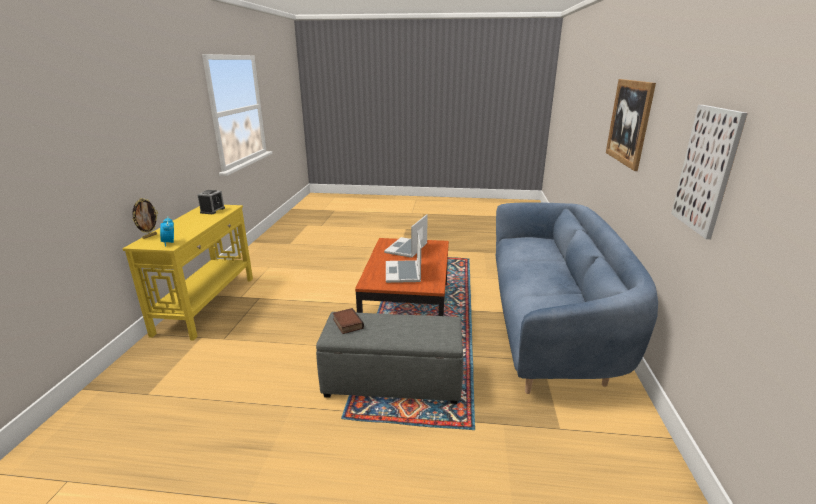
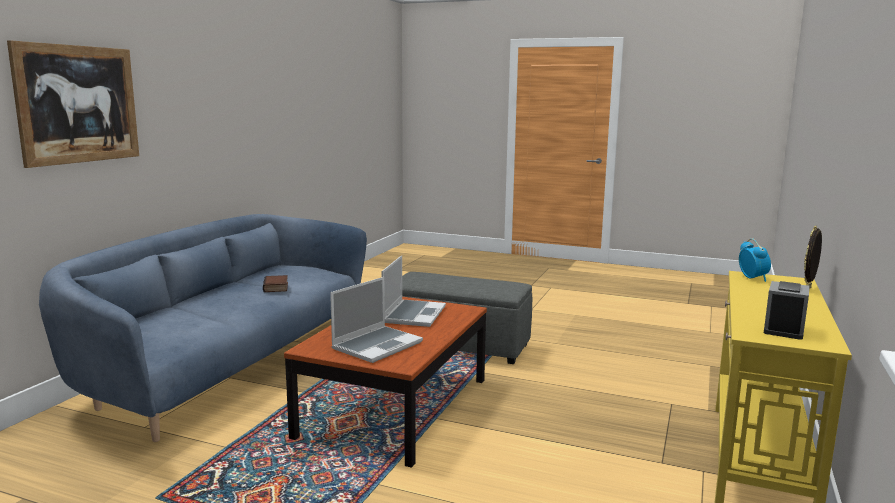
camera: 165 degrees left, 10 degrees down
(346, 323) = (502, 287): book -> book (277, 287)
(706, 170) = (233, 115): picture -> none

